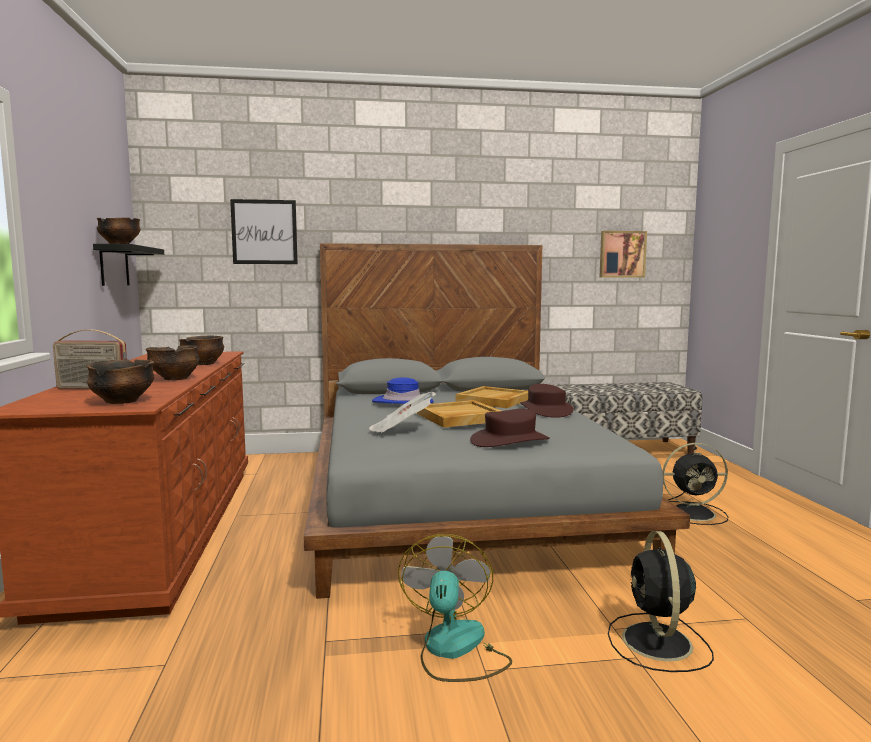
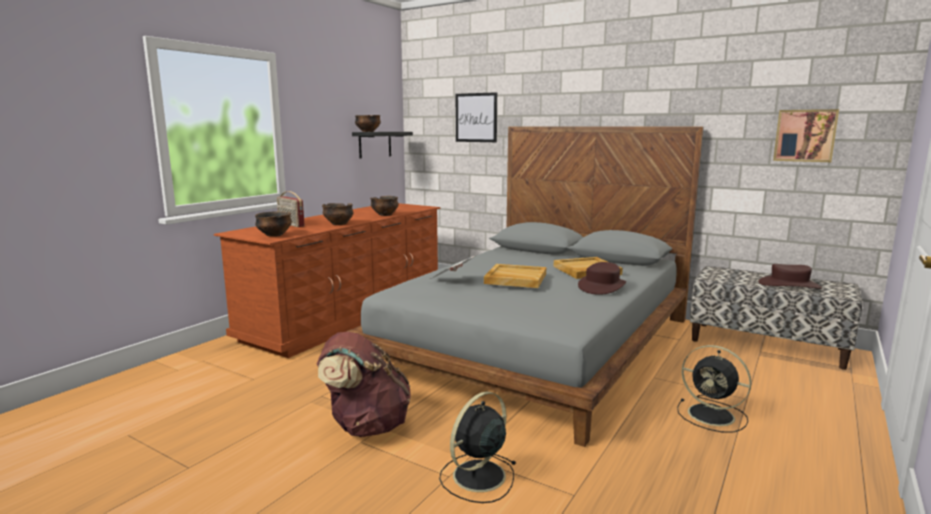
camera: 40 degrees right, 5 degrees up
(402, 402) = (516, 259): blue hat -> none
(454, 650) = (366, 426): fan -> brown backpack
(510, 440) = (502, 303): brown hat -> brown hat (789, 285)

